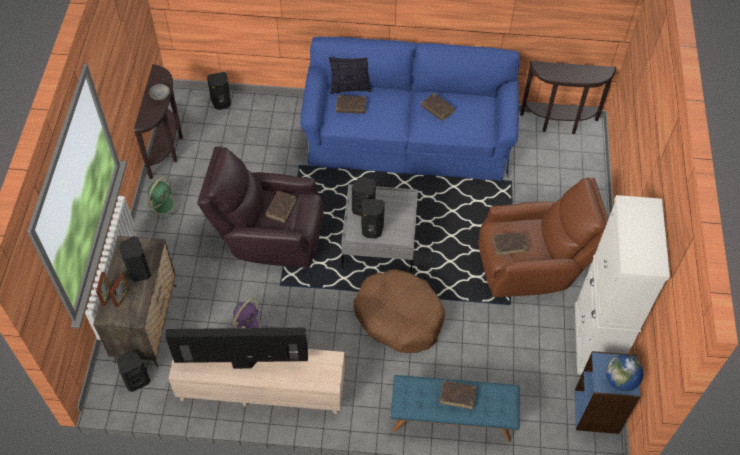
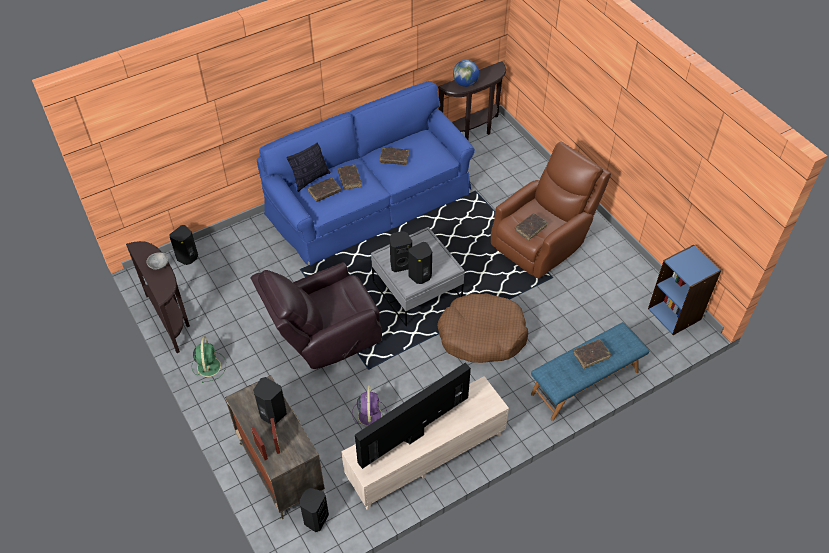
camera: 35 degrees left, 5 degrees down
(281, 208) = (333, 302): brown book -> brown book (349, 179)
(595, 340) = (630, 267): white cabinet -> none
(620, 380) = (699, 267): globe -> globe (465, 83)

